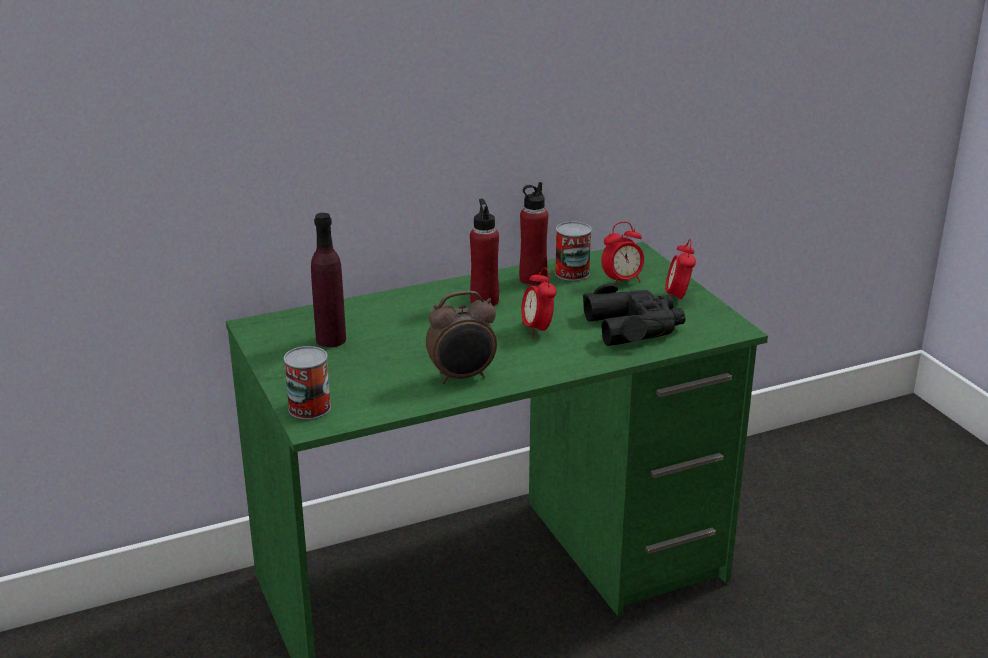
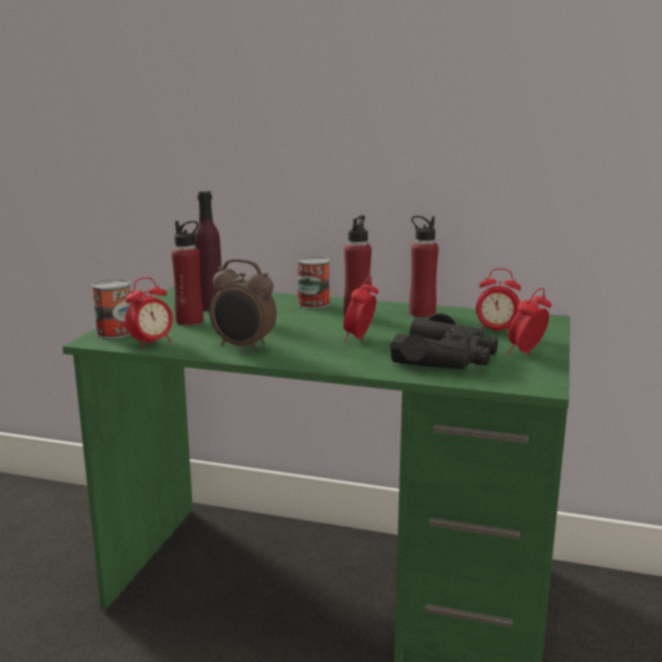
camera: 40 degrees right, 10 degrees down
(350, 365) = (189, 321): none -> red bottle
(373, 406) = (151, 343): none -> alarm clock
(572, 273) = (462, 317): can -> can (313, 304)

